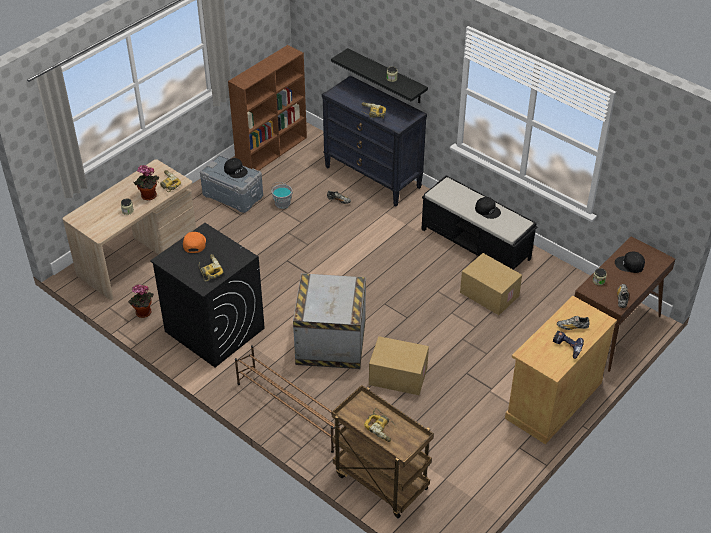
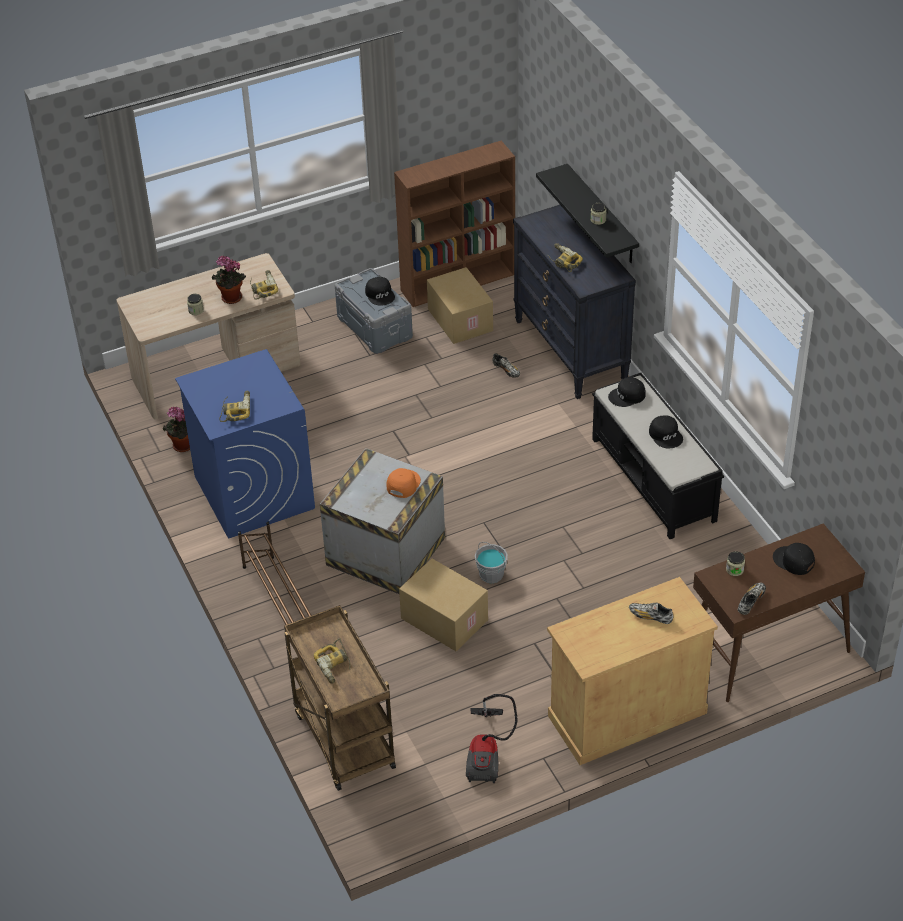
camera: 25 degrees right, 0 degrees up
(194, 243) = (237, 371): orange cap -> orange cap (403, 484)
(213, 329) = (253, 492): black washing machine -> blue washing machine
(282, 203) = (431, 355): grey bucket -> grey bucket (491, 574)
(447, 192) = (627, 396): none -> black cap
(482, 457) = (487, 754): none -> vacuum cleaner
(488, 294) = (628, 551): cardboard box -> cardboard box (459, 320)
(566, 348) = (624, 640): power drill -> none

